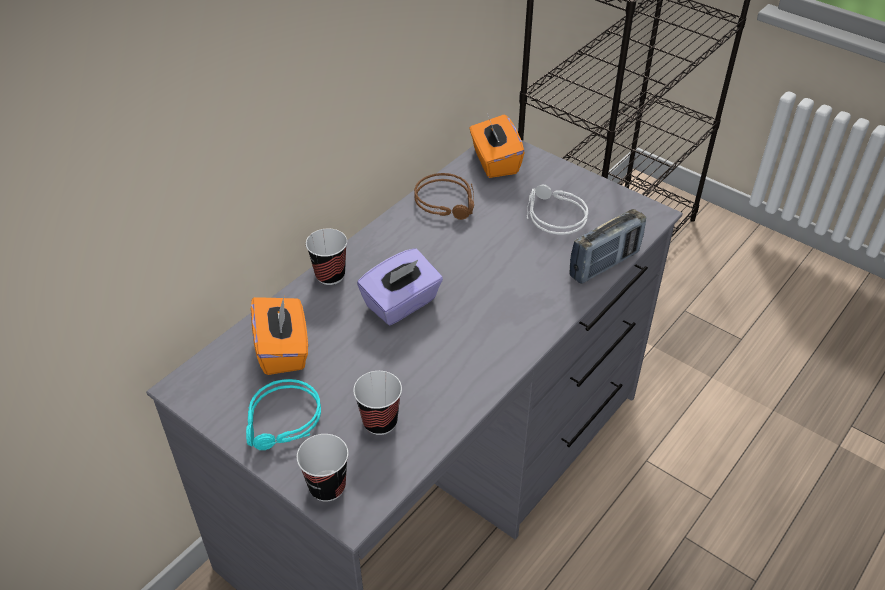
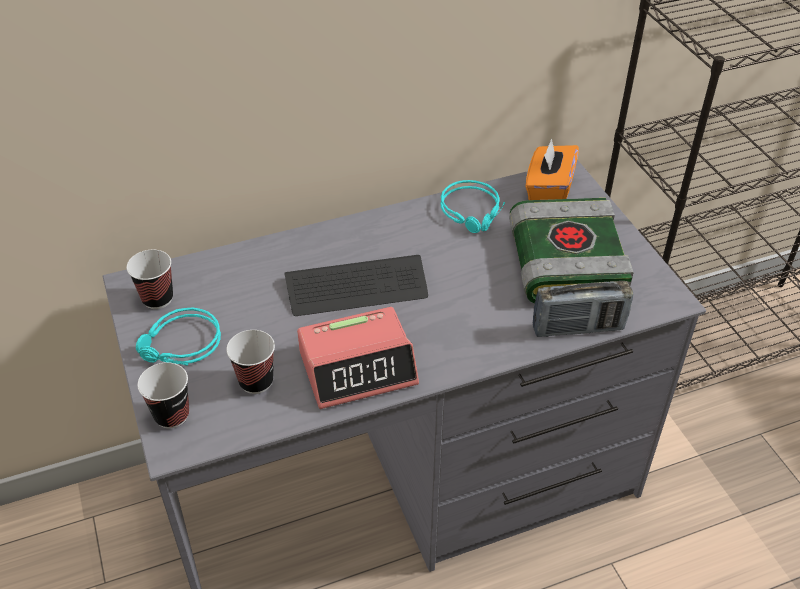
camera: 30 degrees right, 0 degrees up
(283, 350) = (228, 286): orange tissue box -> none
(330, 275) = (316, 238): cup -> cup (157, 298)
(402, 304) = (357, 288): purple tissue box -> keyboard
(448, 202) = (473, 212): brown headphones -> turquoise headphones
(458, 370) = (358, 367): none -> alarm clock
(552, 216) = (563, 262): grey headphones -> book

